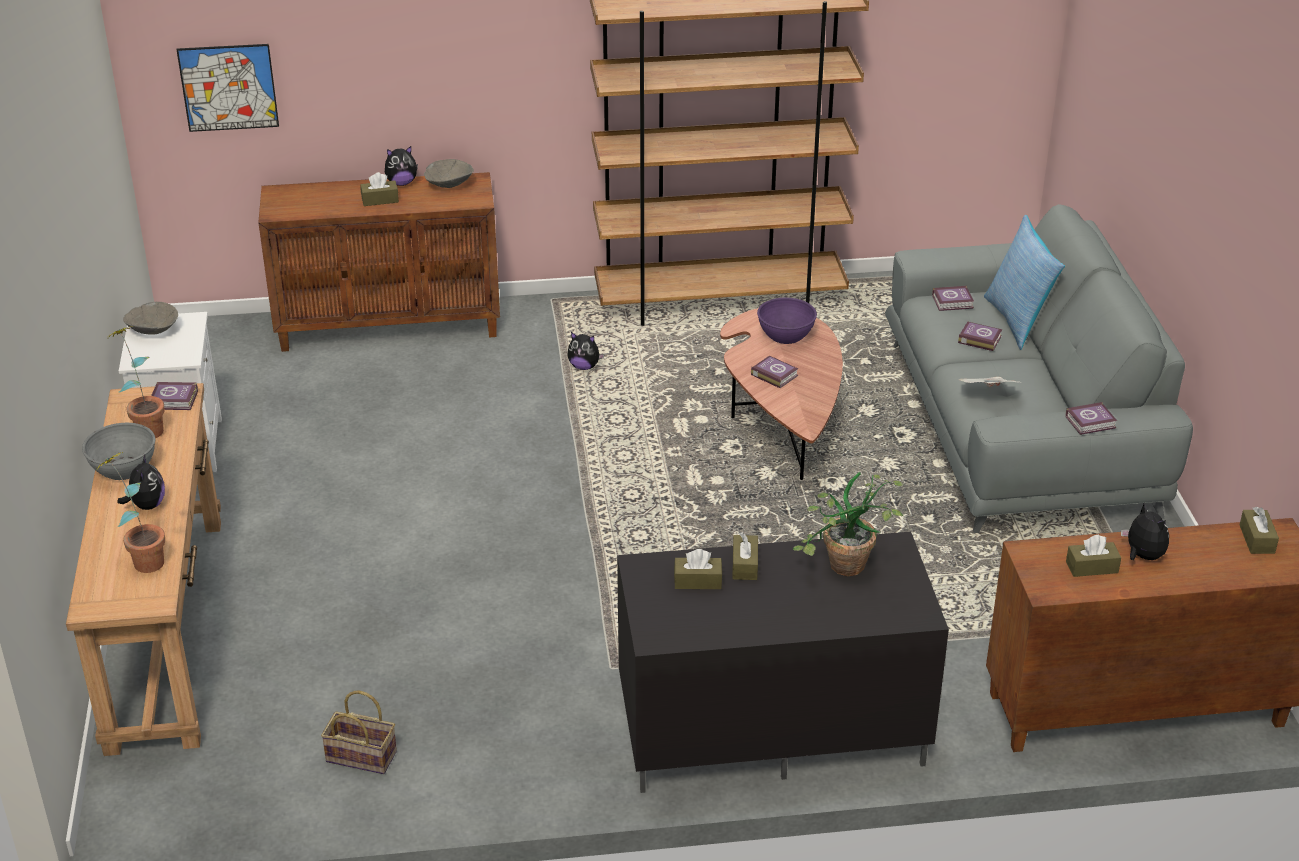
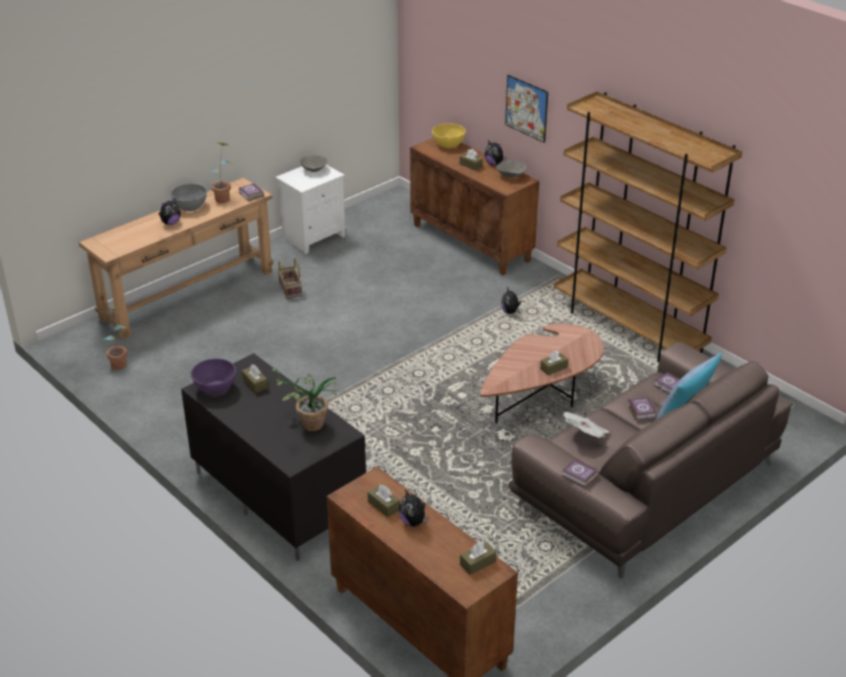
camera: 55 degrees right, 0 degrees up
(142, 559) = (133, 239): potted plant -> potted plant (119, 362)
(228, 87) = (438, 72): picture -> picture (526, 108)
(299, 193) = (448, 144): none -> yellow bowl
(363, 756) = (154, 383): basket -> basket (291, 290)
(744, 565) = (282, 392): brown tissue box -> brown tissue box (554, 368)
(774, 374) = (527, 358): book -> none
(786, 335) = (571, 347): purple bowl -> purple bowl (215, 387)
(1019, 427) = (645, 485): grey sofa -> brown sofa
(1142, 556) = (413, 522): plush toy -> plush toy turned 120 degrees clockwise

